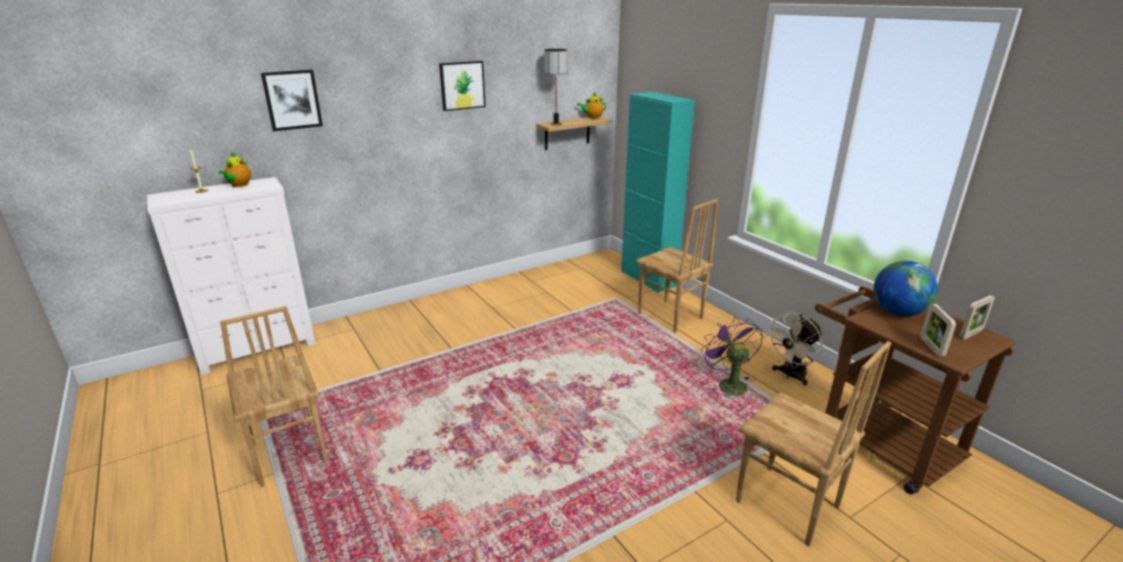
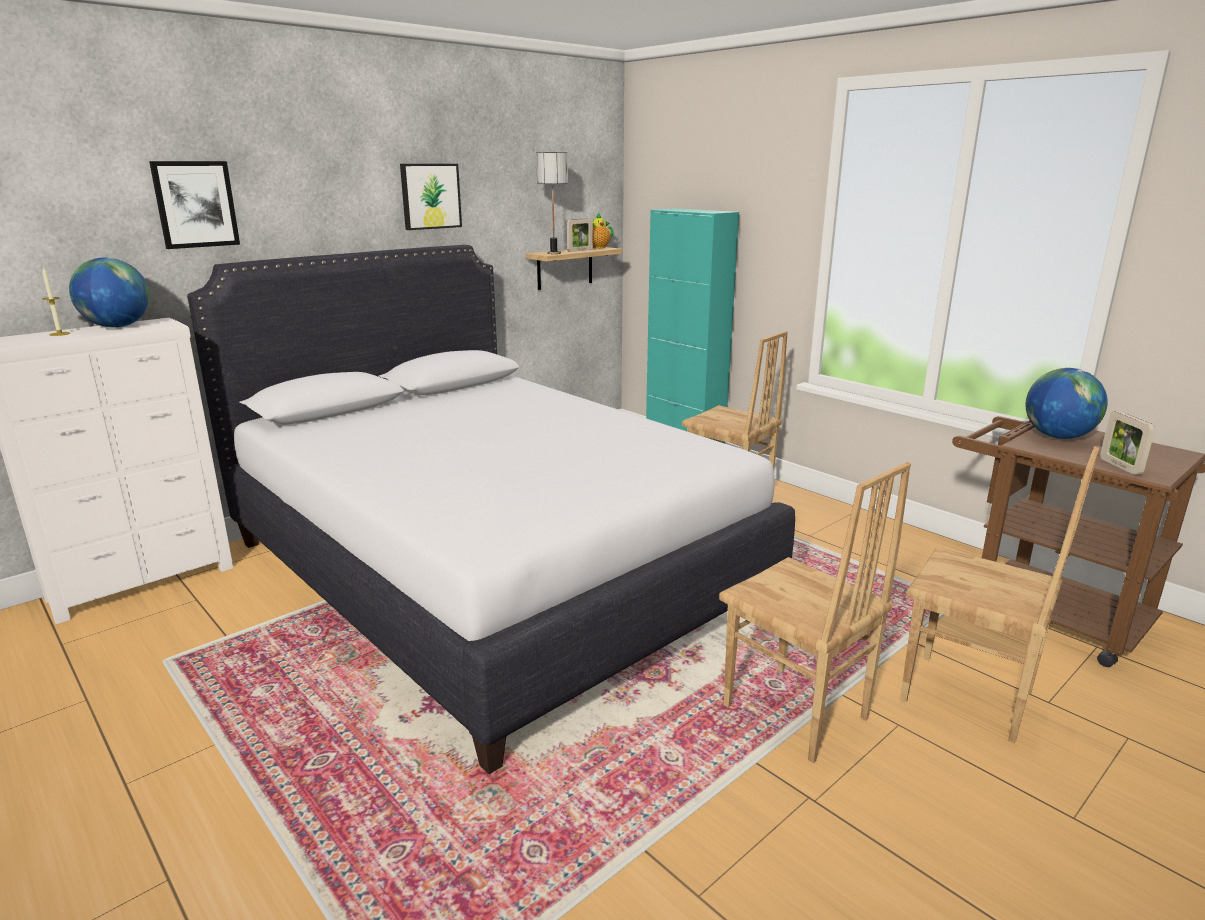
camera: 10 degrees left, 5 degrees down
(239, 185) = (117, 327): teapot -> globe
(287, 454) = (230, 716): brown chair -> brown chair (794, 714)
(480, 363) = (490, 571): none -> white bed
(728, 384) = (833, 566): purple fan -> none
(790, 375) = (906, 550): beige fan -> none
(971, 334) = (1154, 451): picture frame -> picture frame (580, 250)

